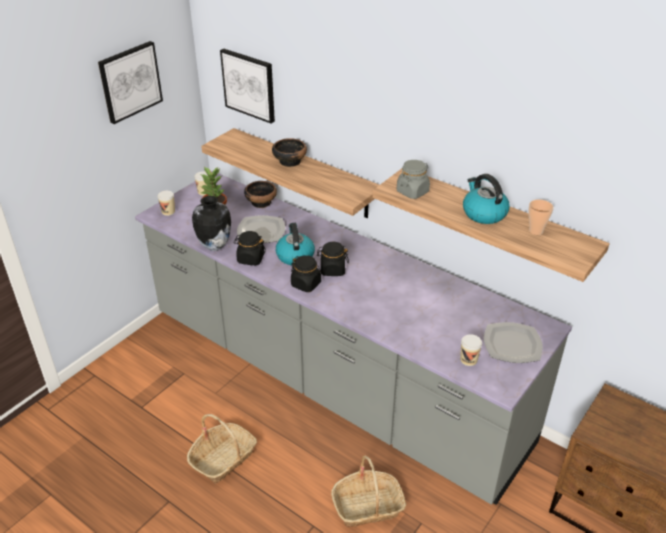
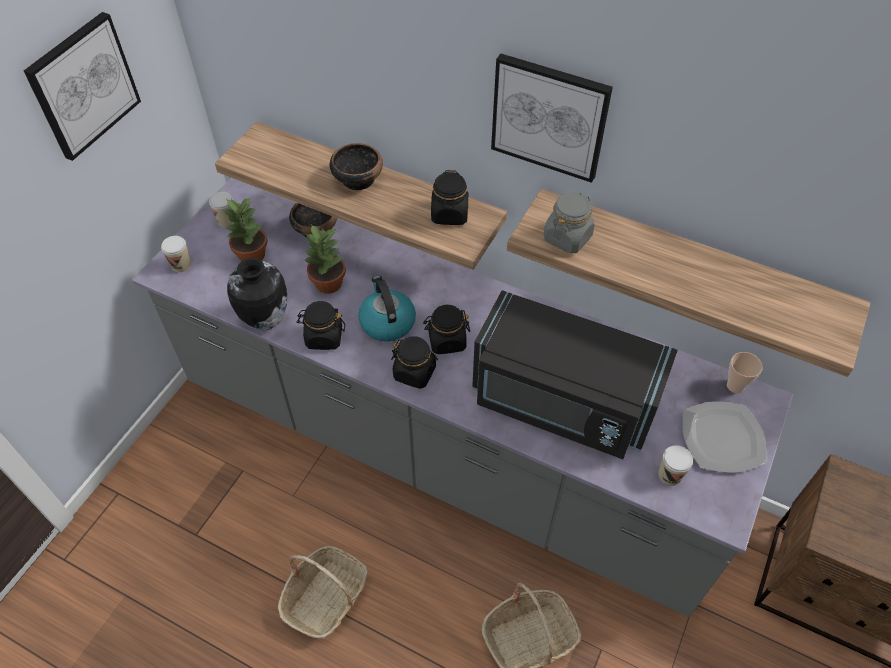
camera: 10 degrees left, 15 degrees up
(249, 85) = (276, 62): picture -> picture (549, 117)
(261, 231) = (328, 284): plate -> potted plant
(344, 184) = (449, 214): none -> black jar
(402, 312) = (561, 403): none -> black microwave
(483, 213) = (681, 268): kettle -> none
(536, 231) = (763, 293): cup -> cup (735, 386)

